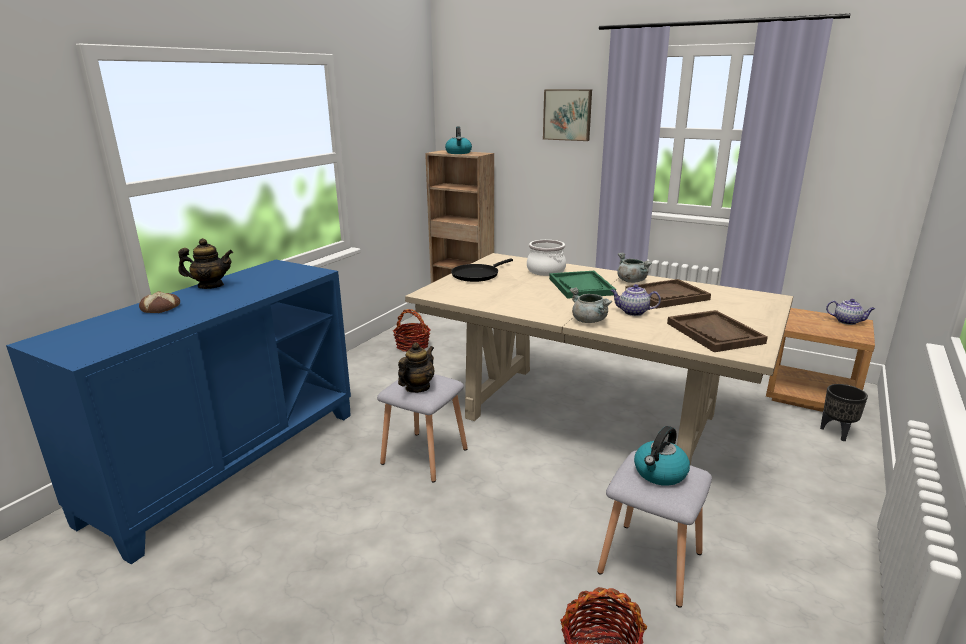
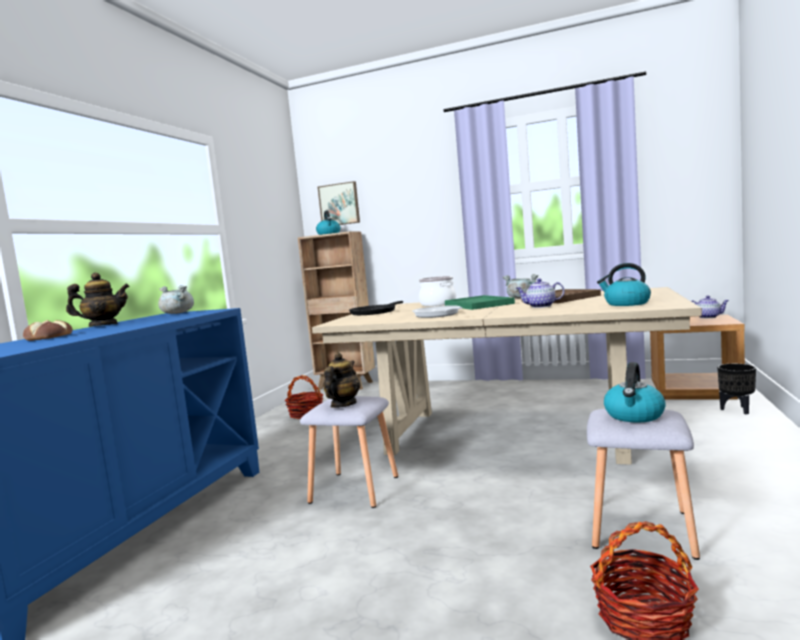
camera: 10 degrees left, 15 degrees down
(528, 303) = (438, 315): none -> frying pan
(567, 114) = (424, 188): picture -> picture (339, 204)
(589, 321) = (506, 313): grey cooking pot -> grey cooking pot (178, 313)
(715, 333) = (626, 304): brown tray -> kettle

